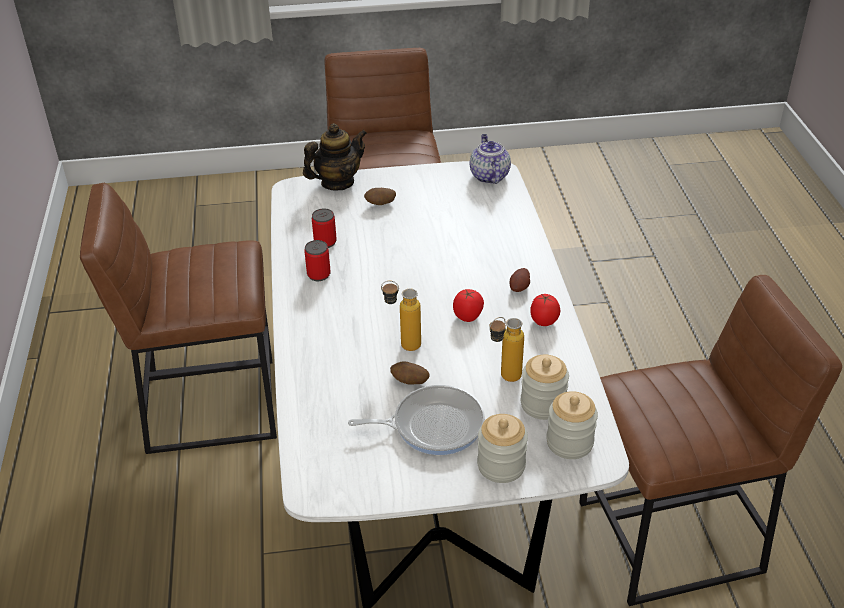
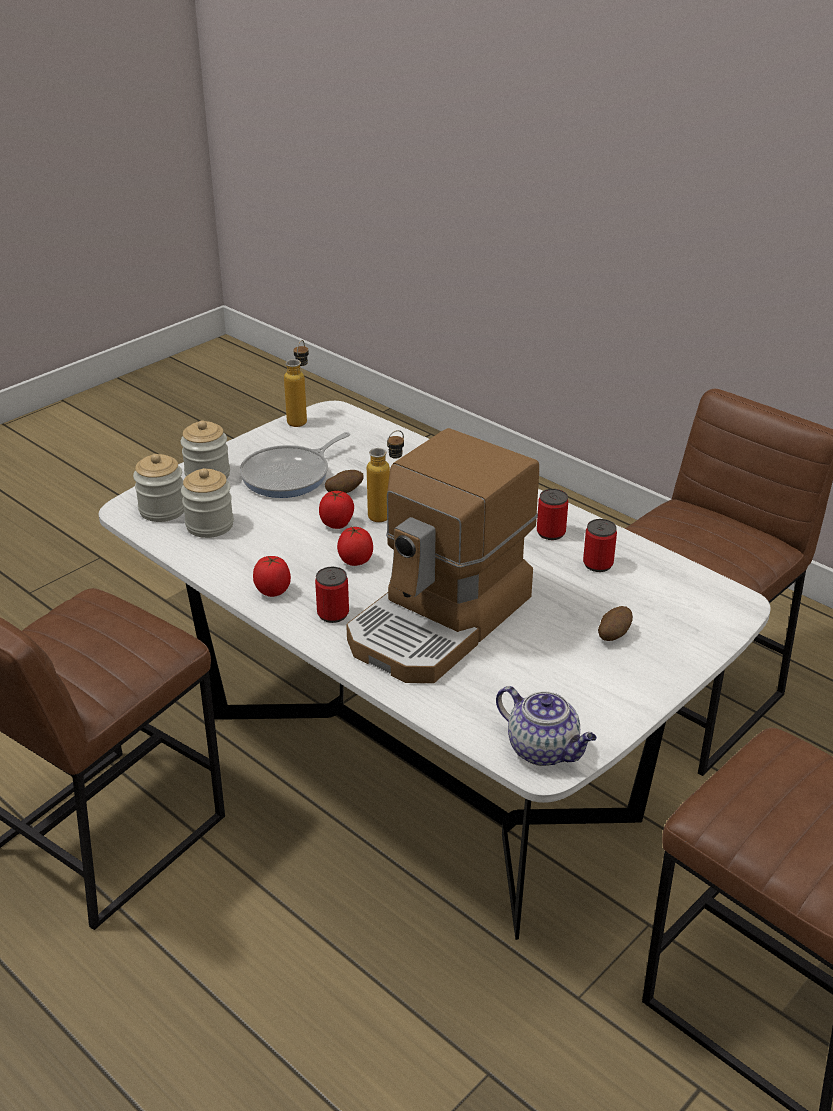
camera: 140 degrees right, 5 degrees down
(337, 182) = (705, 637): teapot -> none
(447, 354) = (337, 524): none -> tomato
(461, 253) = (441, 621): none -> coffee machine
(503, 378) = (264, 528): bottle -> bottle (300, 419)
(520, 288) = (333, 614): potato -> can

